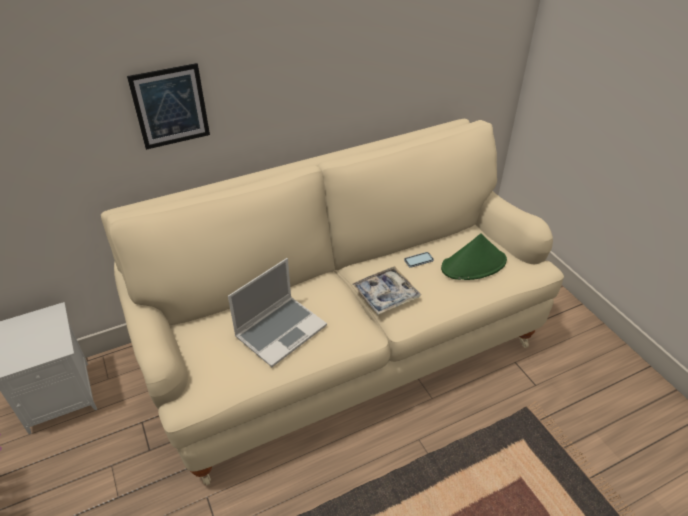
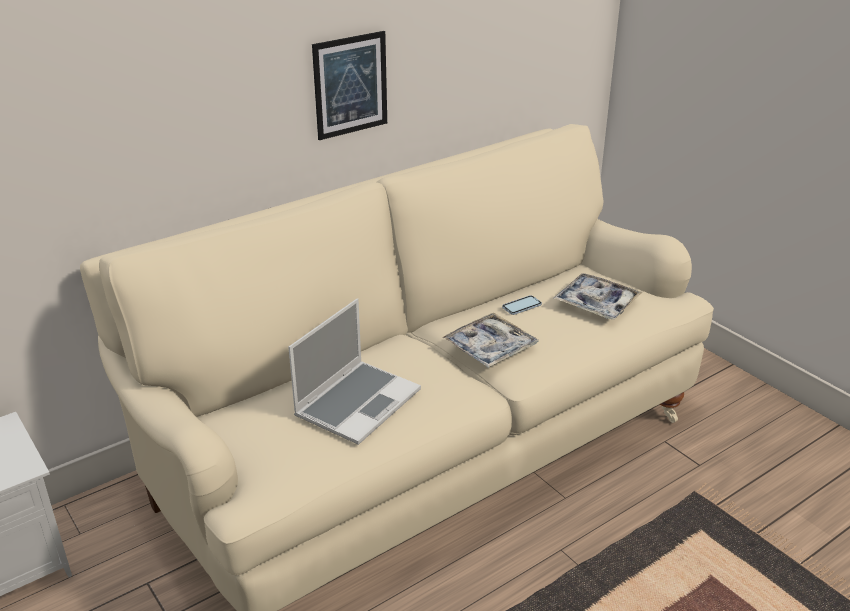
camera: 10 degrees left, 10 degrees down
(170, 106) = (178, 107): picture -> picture (350, 85)
(474, 265) = (596, 303): green hat -> tray

